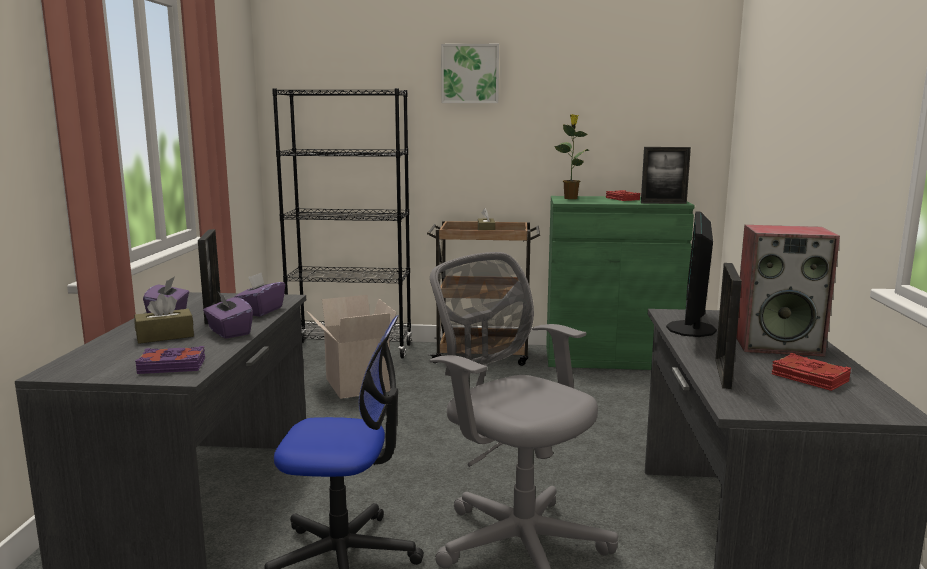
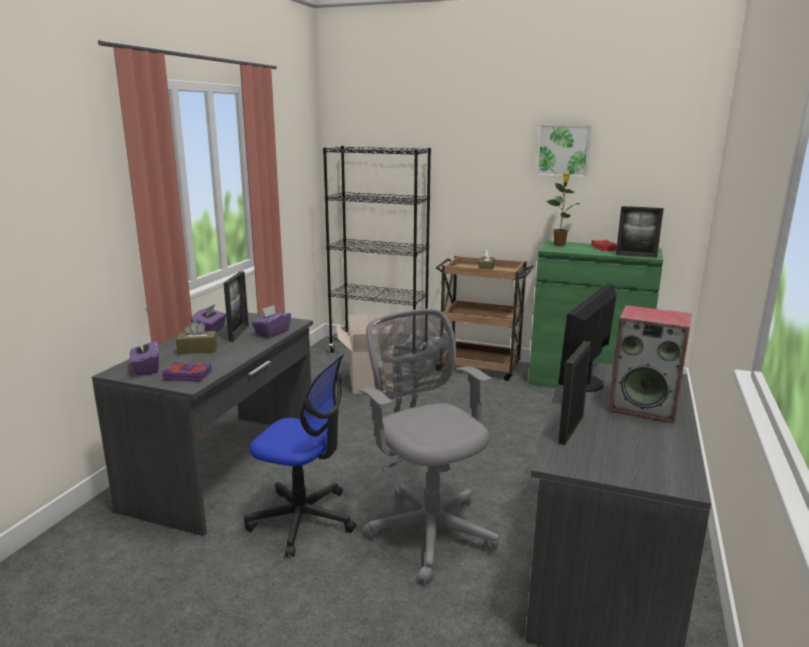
camera: 15 degrees right, 5 degrees up
(229, 332) = (240, 350): purple tissue box -> purple tissue box (146, 369)
(470, 74) = (483, 135): picture -> picture (563, 150)
(809, 378) = (639, 443): red book -> none

